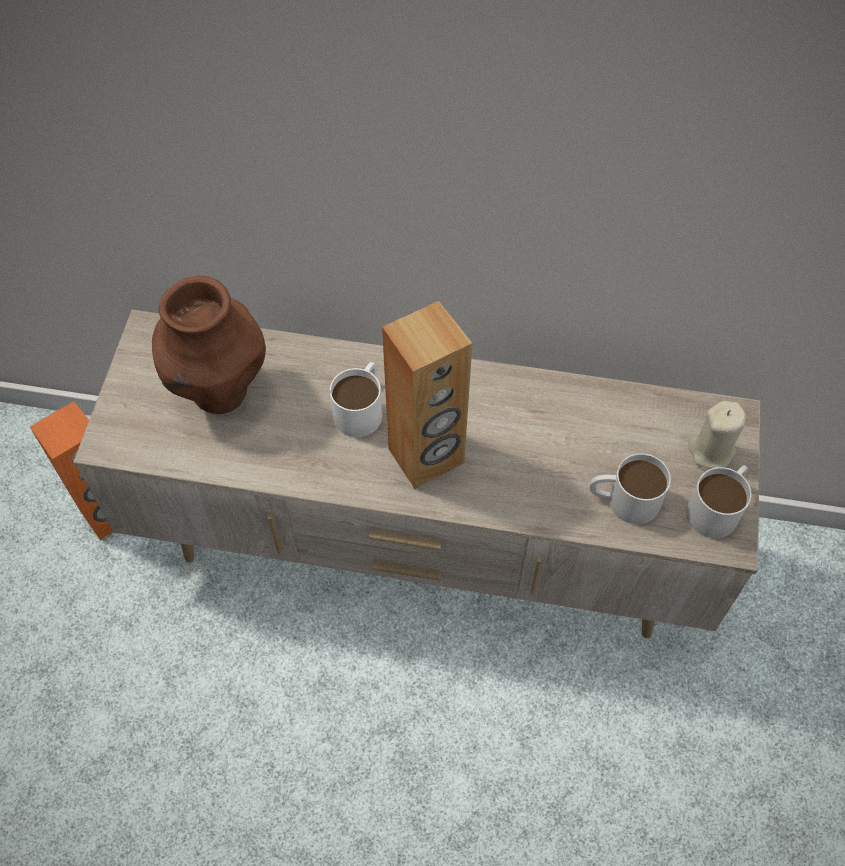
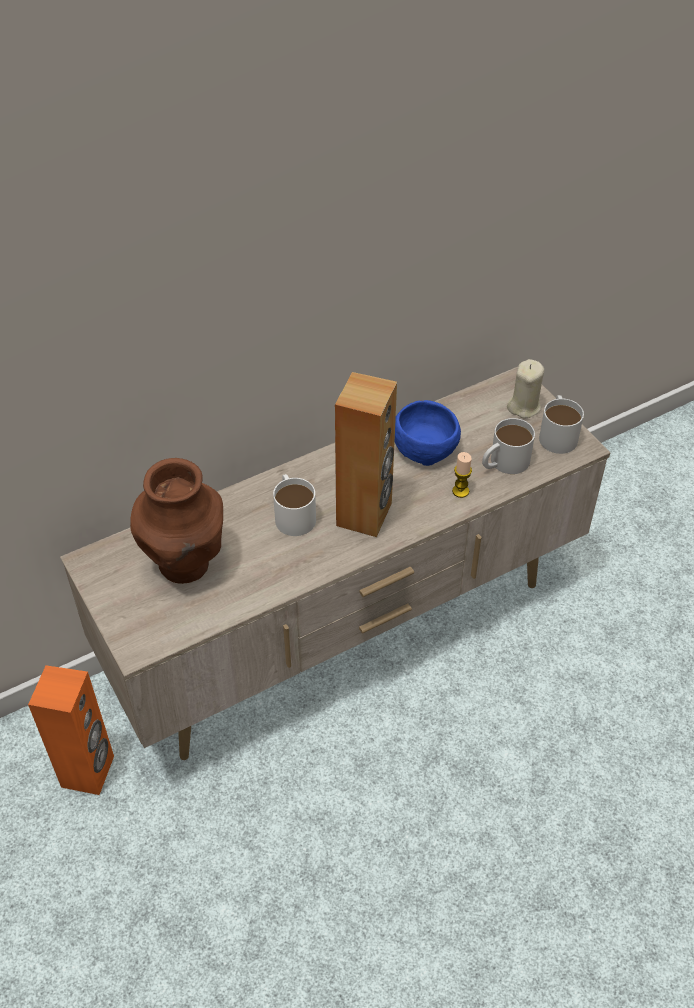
camera: 40 degrees left, 10 degrees down
(546, 499) = (460, 491): none -> candle
(560, 424) = (425, 446): none -> blue bowl

